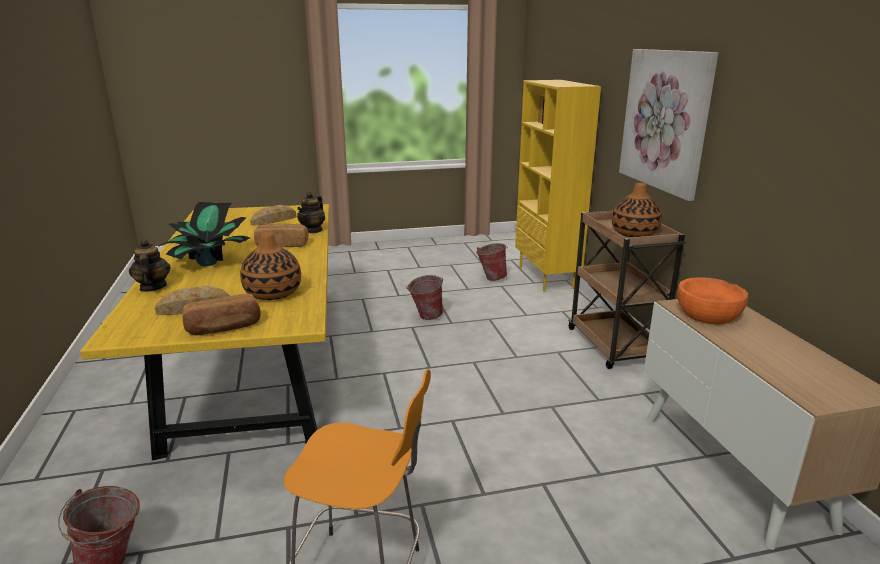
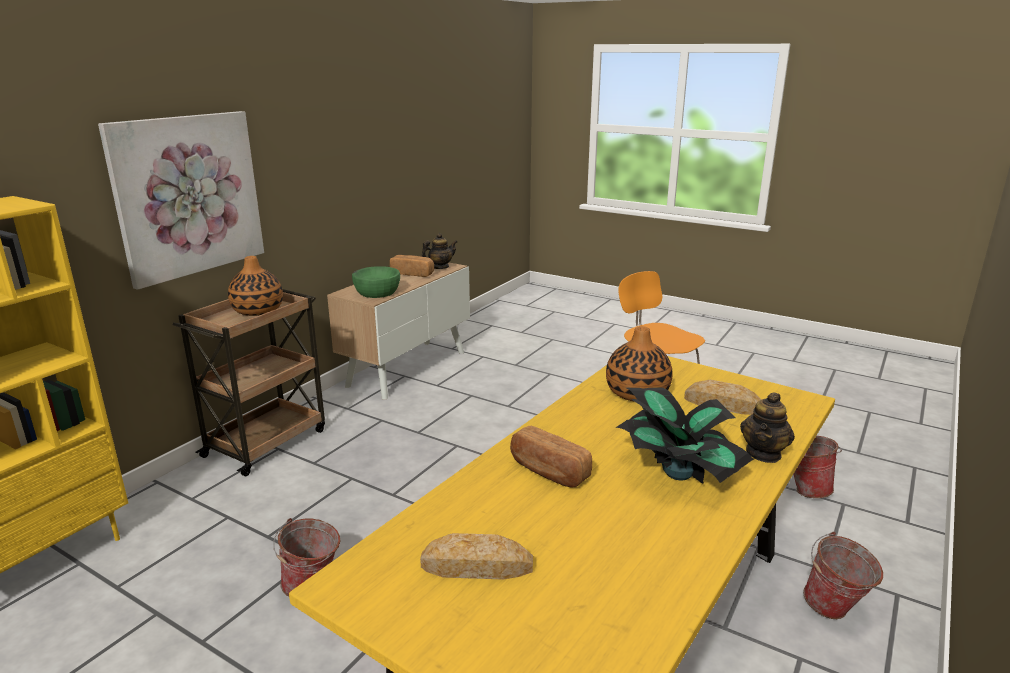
camera: 135 degrees left, 0 degrees up
(224, 328) = (705, 375): bread -> bread (412, 273)
(313, 230) = (464, 490): teapot -> teapot (440, 267)
(491, 278) = (77, 617): bucket -> bucket (834, 611)
(708, 314) = (377, 292): orange bowl -> green bowl

